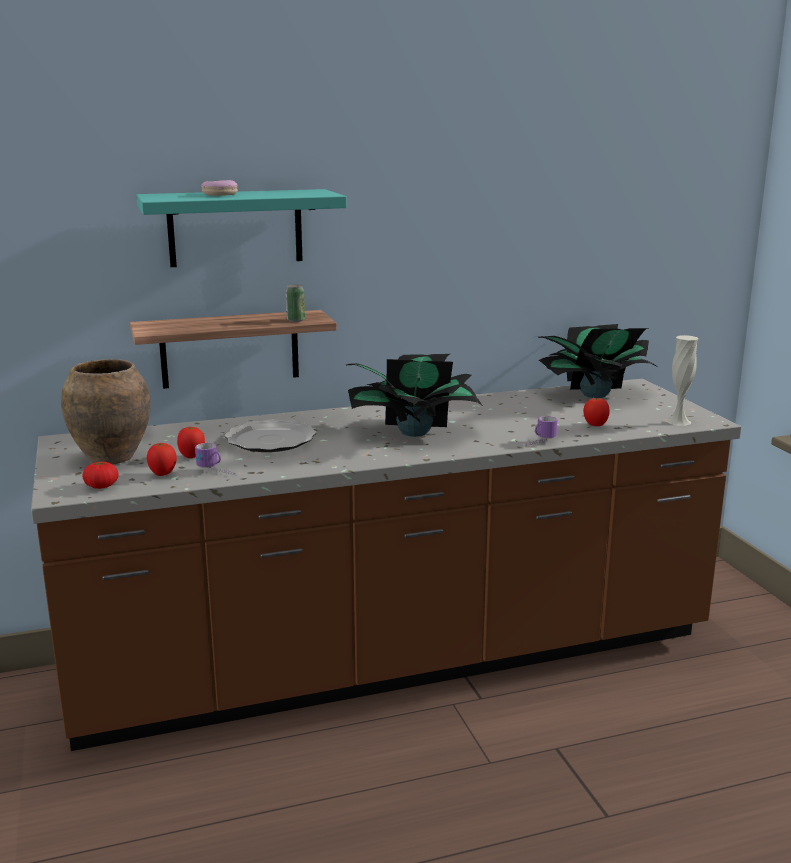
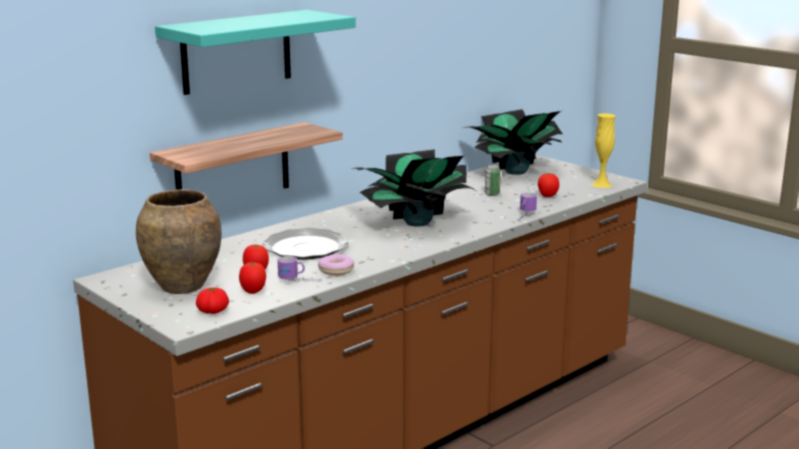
camera: 25 degrees left, 0 degrees up
(220, 194) = (240, 22): donut -> donut (336, 270)
(295, 320) = (304, 134): can -> can (492, 194)
(678, 421) = (601, 184): white vase -> yellow vase

